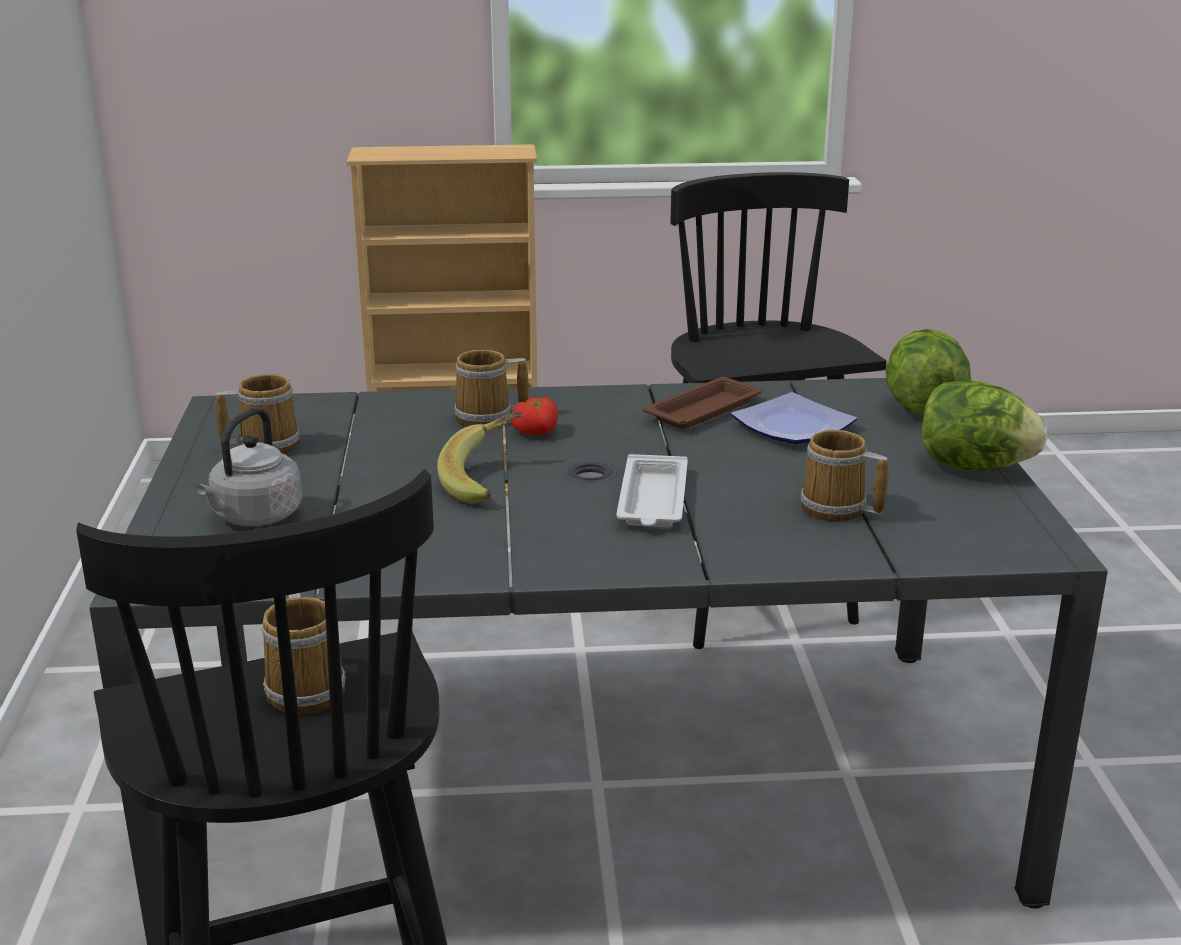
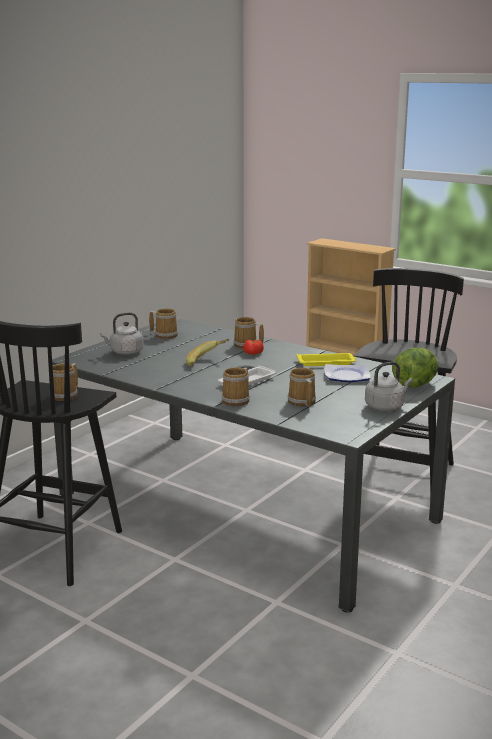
camera: 40 degrees right, 5 degrees down
(705, 410) = (327, 363): brown tray -> yellow tray
(723, 550) = (237, 400): none -> mug
(973, 467) = (386, 406): lettuce -> grey kettle

